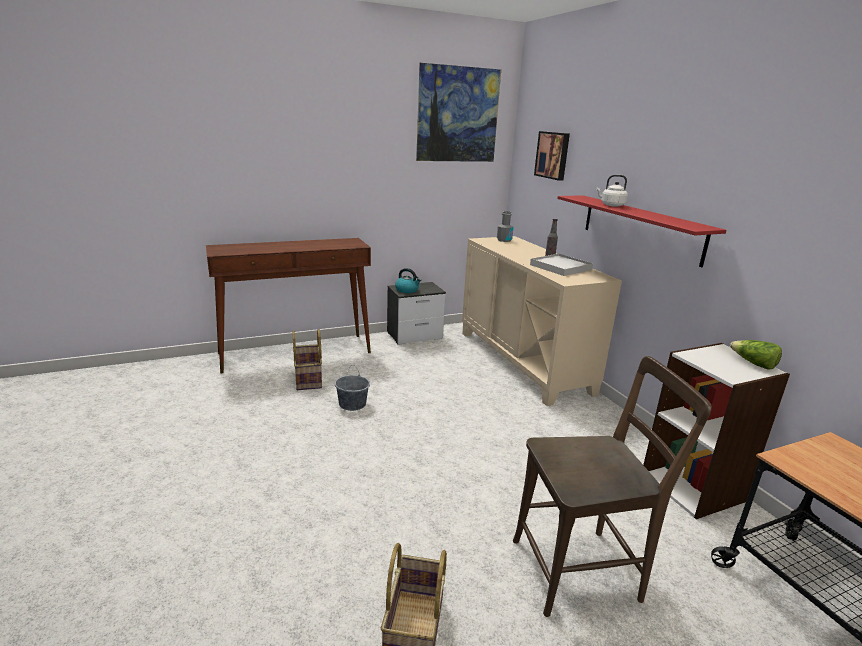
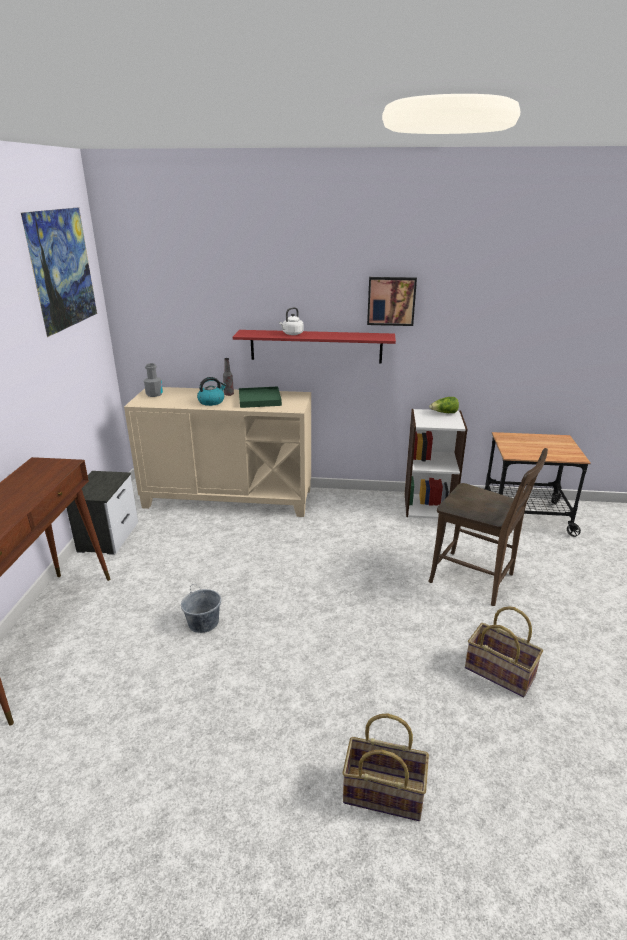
camera: 60 degrees left, 5 degrees up
(309, 378) = (117, 642): basket -> basket (384, 792)
(407, 290) = (96, 491): kettle -> kettle (211, 401)
(553, 155) = (182, 296): picture -> picture (391, 301)
(561, 267) = (259, 399): white tray -> green tray
(582, 569) = (476, 580): brown chair -> brown chair turned 105 degrees clockwise

